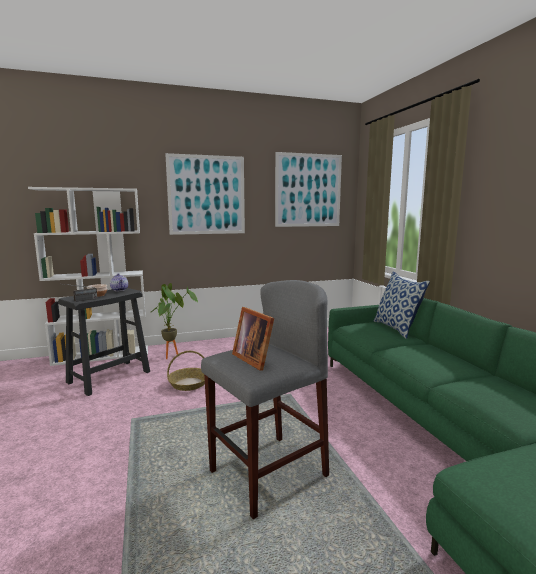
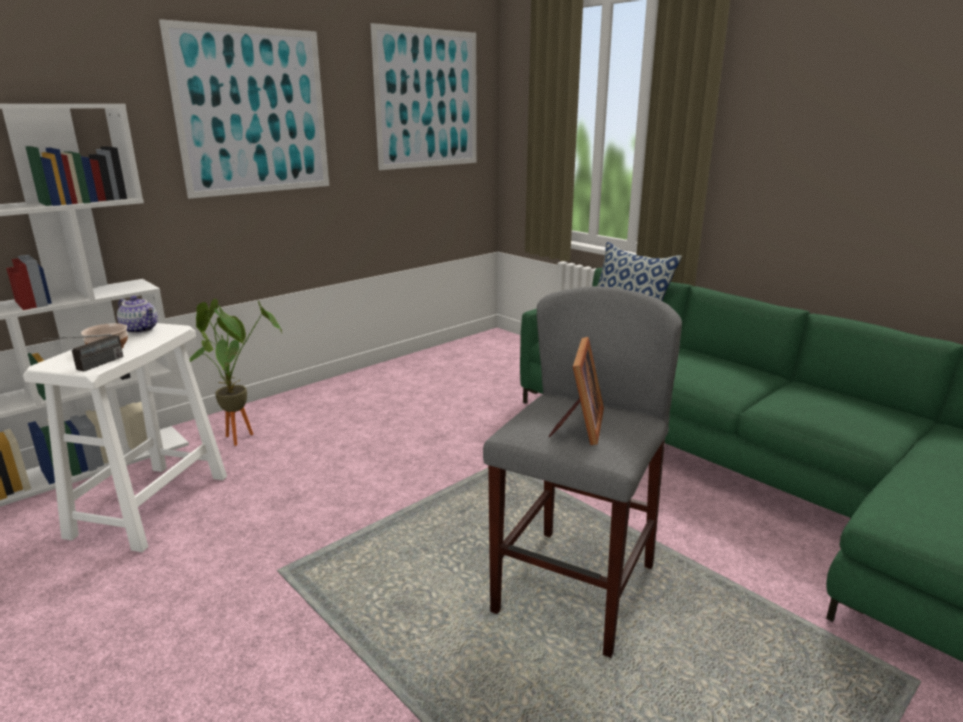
camera: 25 degrees left, 10 degrees up
(110, 377) = (151, 505): black stool -> white stool
(189, 383) = (323, 481): basket -> none
(254, 359) = (579, 426): picture frame -> picture frame turned 105 degrees counterclockwise

